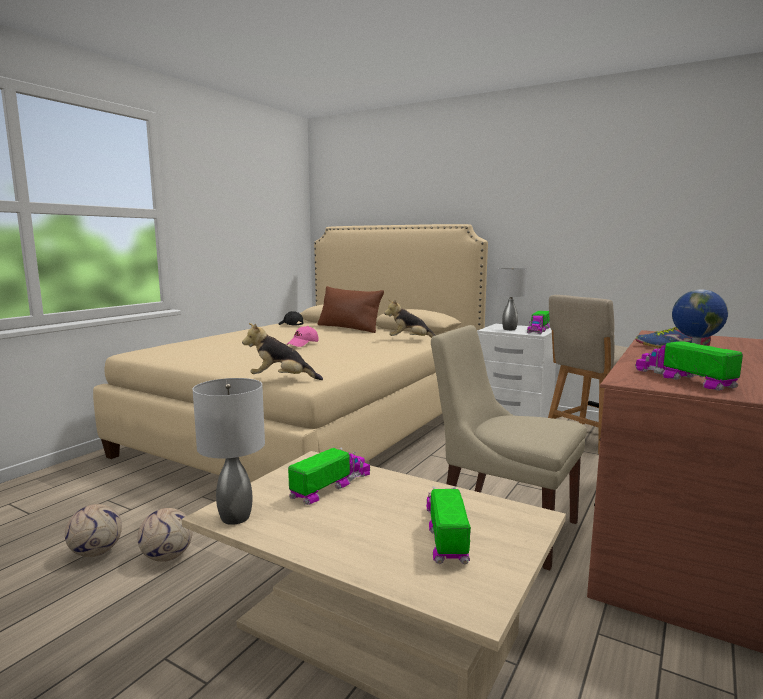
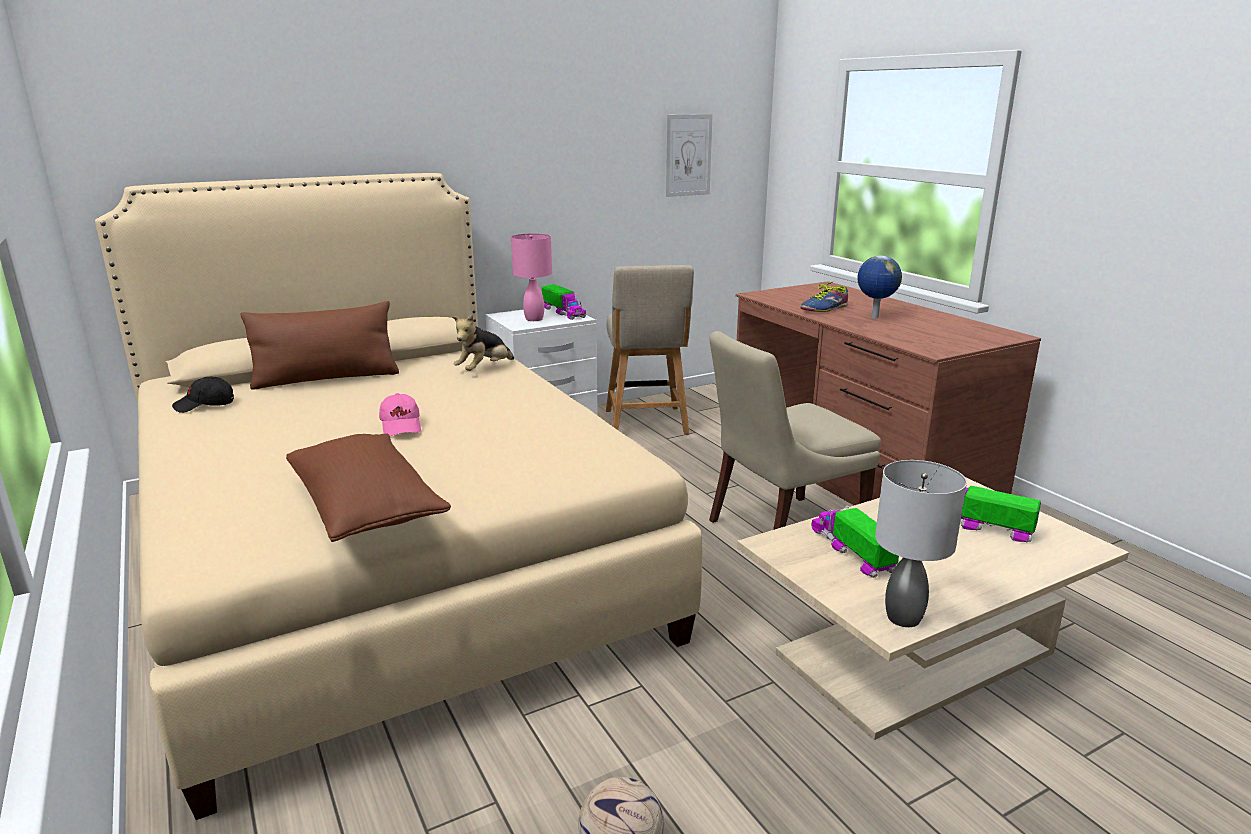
camera: 60 degrees left, 10 degrees up
(168, 556) = (687, 775): football -> none
(202, 356) = (366, 508): none -> brown pillow
(282, 380) = (610, 478): plush toy -> none
(509, 329) = (534, 319): grey table lamp -> pink table lamp
(683, 379) = (938, 338): toy truck -> none
(702, 216) = (688, 155): none -> picture

